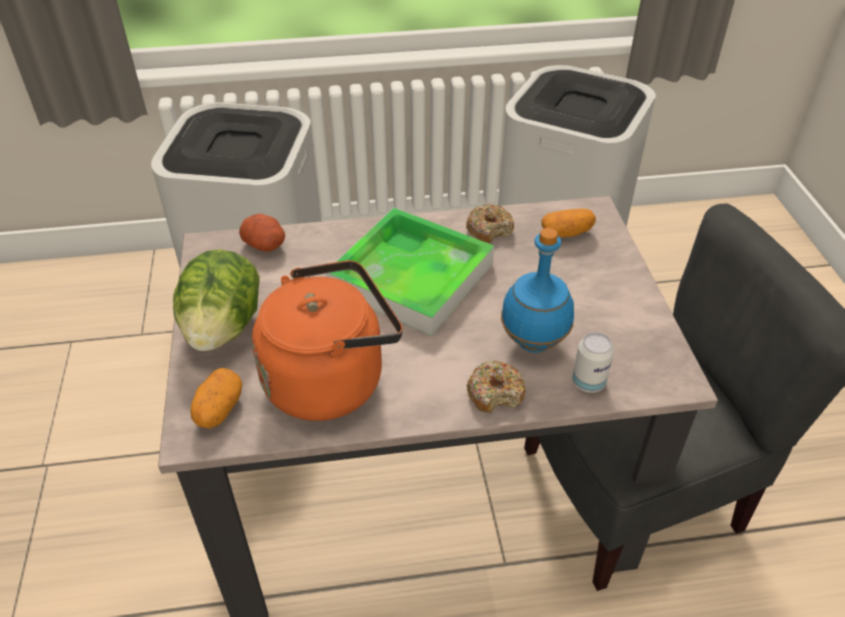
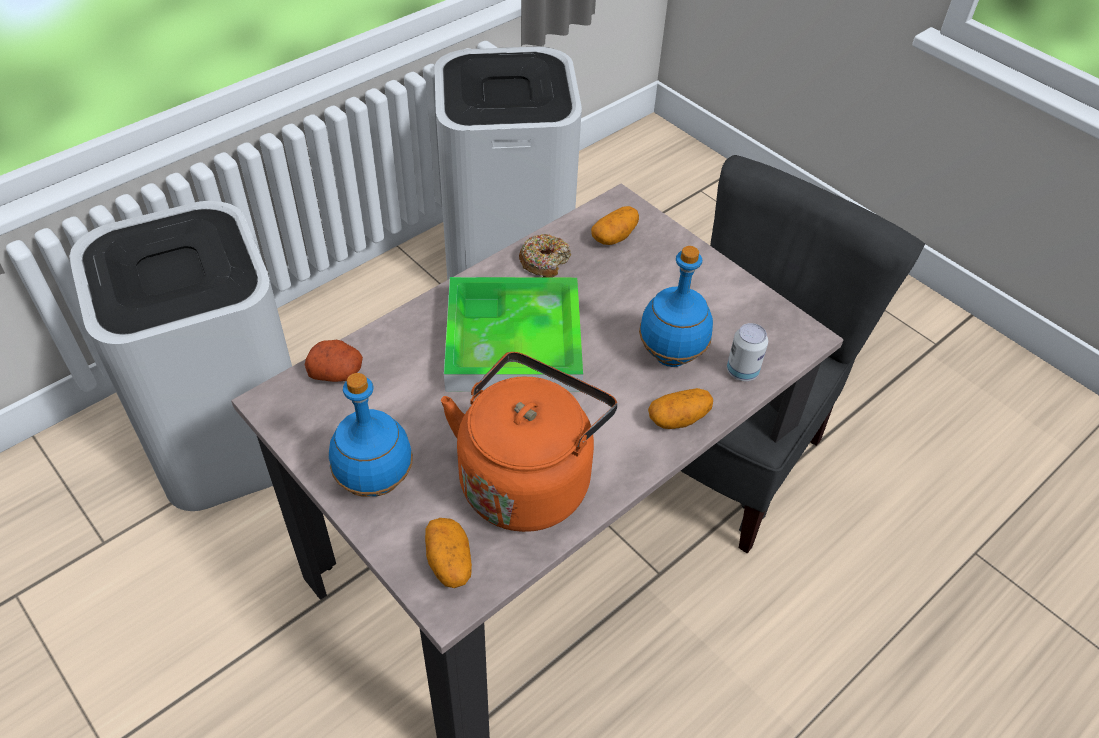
camera: 35 degrees left, 5 degrees up
(223, 328) = (376, 481): lettuce -> blue bottle
(495, 393) = (678, 418): donut -> potato

